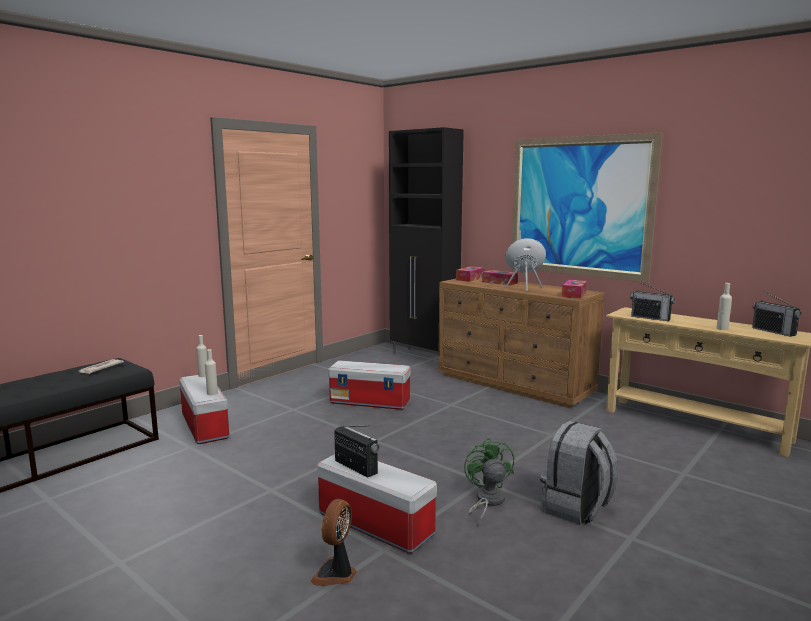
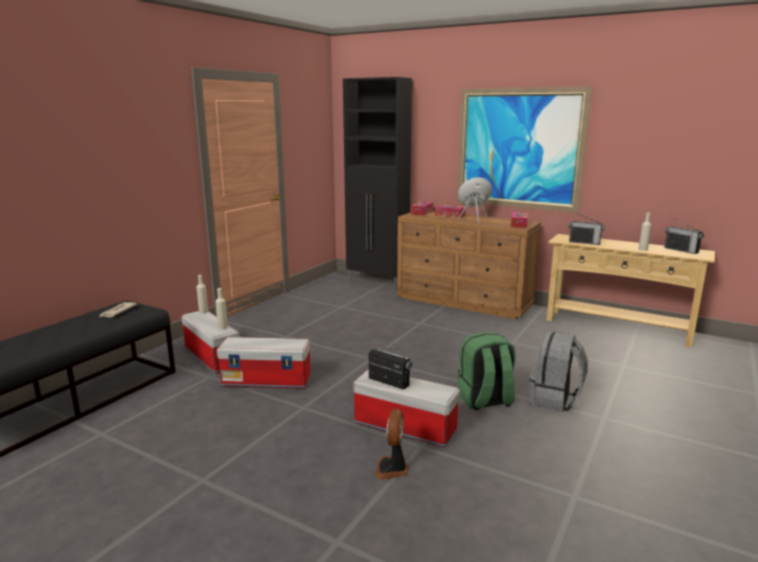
camera: 10 degrees left, 5 degrees up
(371, 402) = (350, 325): storage box -> storage box (267, 381)
(487, 501) = (485, 401): green fan -> green backpack

